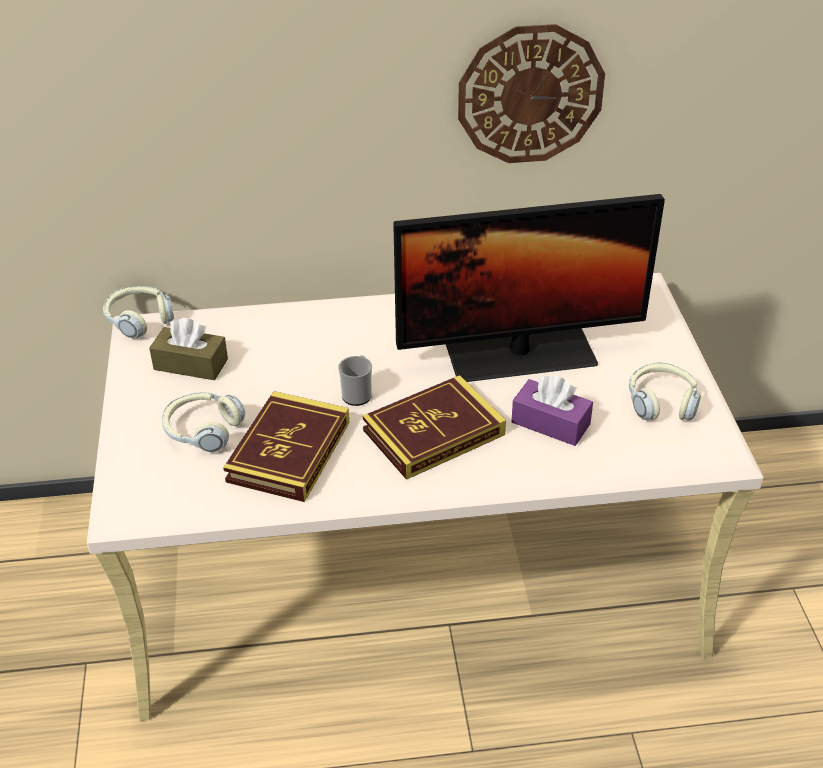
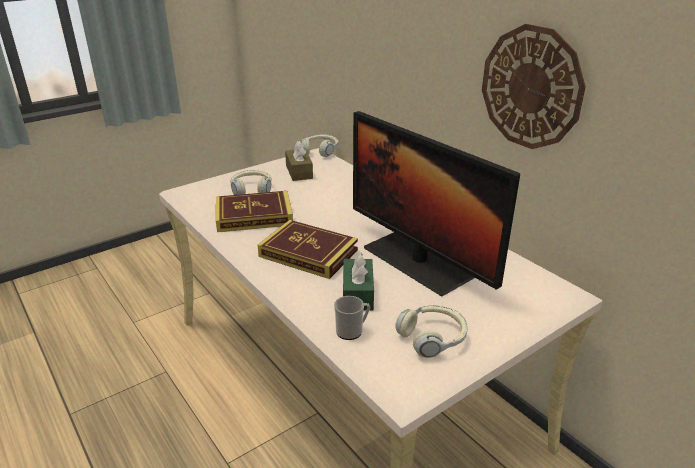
camera: 60 degrees right, 10 degrees down
(358, 393) = (320, 220): mug -> mug (352, 331)
(550, 423) = (358, 293): purple tissue box -> green tissue box

